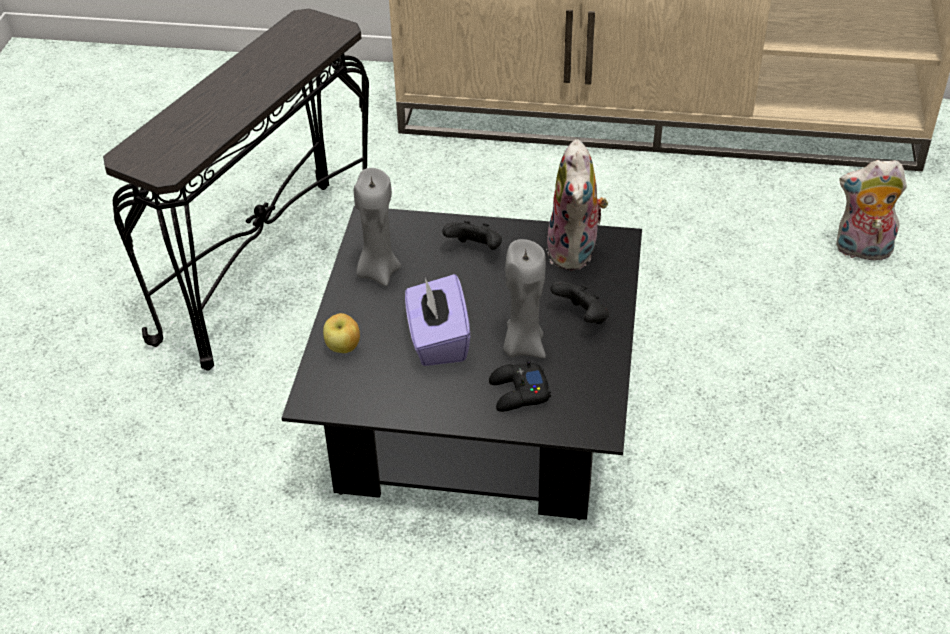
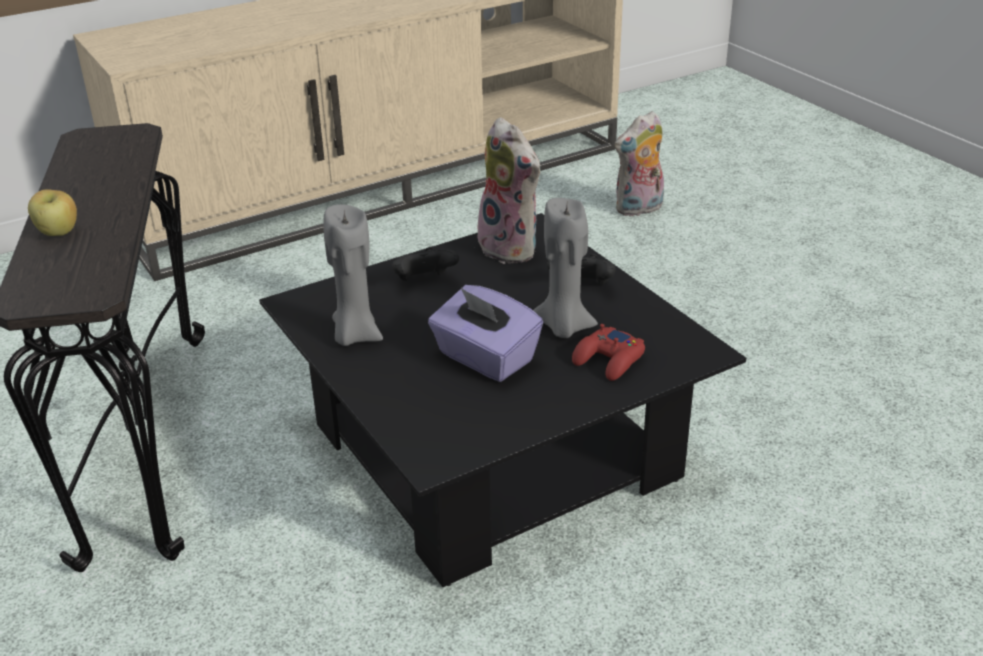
camera: 40 degrees left, 10 degrees down
(343, 348) = (403, 406): apple -> apple (58, 233)
(518, 393) = (609, 360): black game controller -> red game controller

